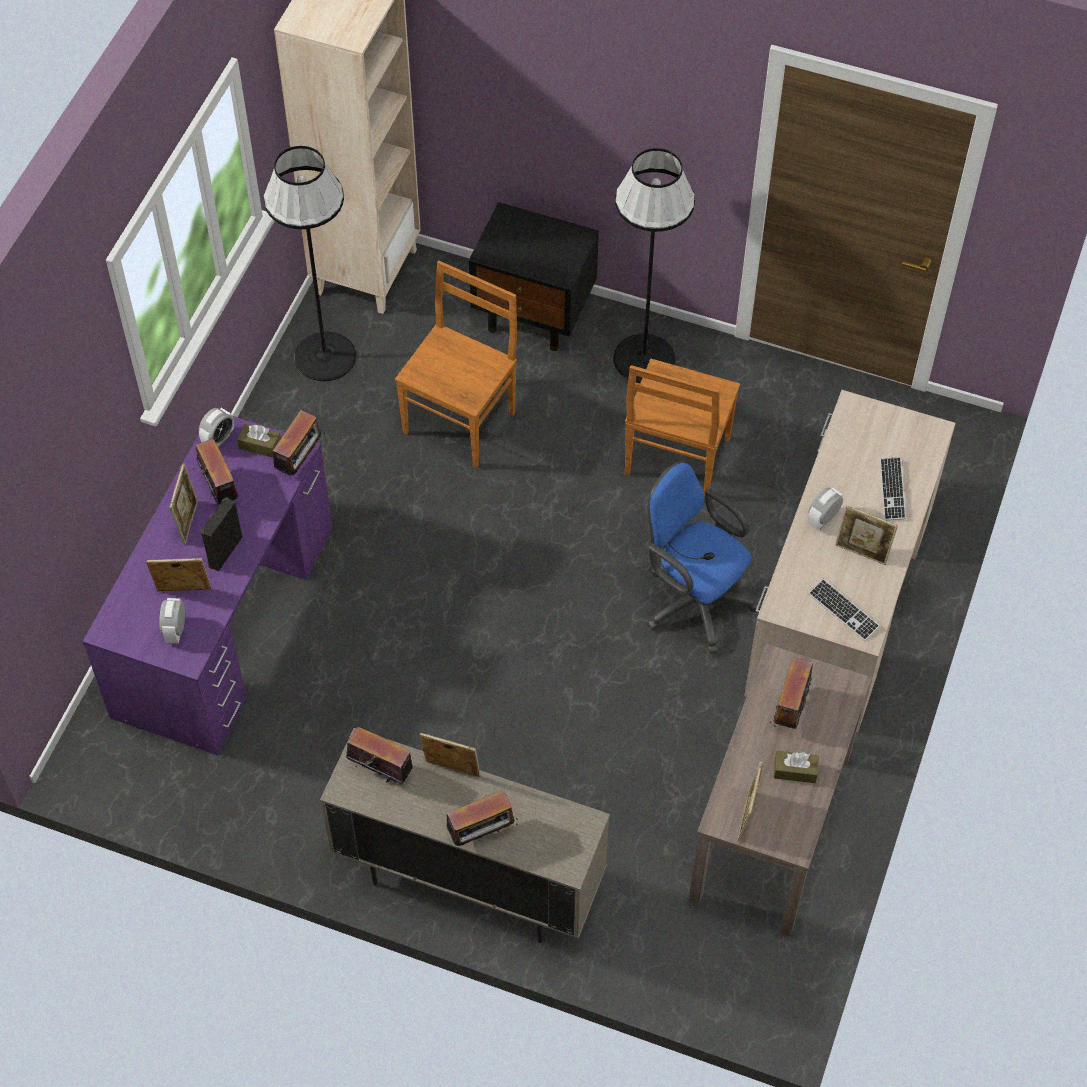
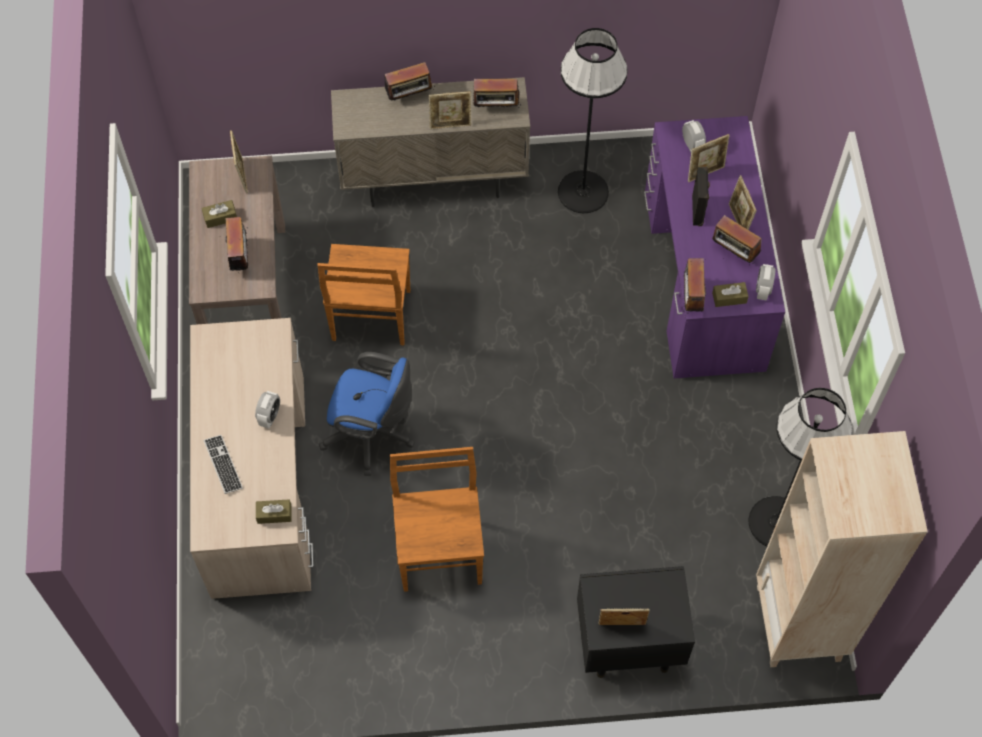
camera: 155 degrees right, 5 degrees up
(461, 421) = (631, 511): brown chair -> brown chair (371, 317)
(482, 833) = (409, 97): radio -> radio turned 150 degrees counterclockwise
(643, 358) = (512, 640): black floor lamp -> black floor lamp (583, 191)
(843, 611) = (227, 348): keyboard -> none
(855, 423) = (274, 514): none -> brown tissue box
(862, 553) = (229, 400): picture frame -> picture frame (621, 626)

